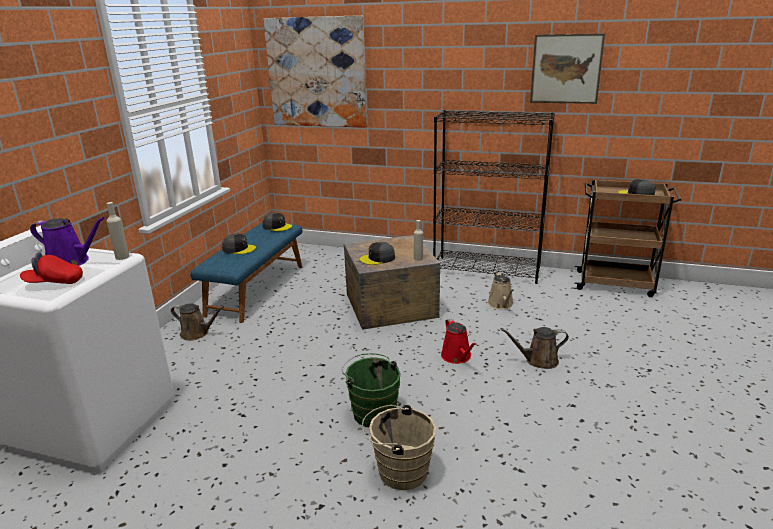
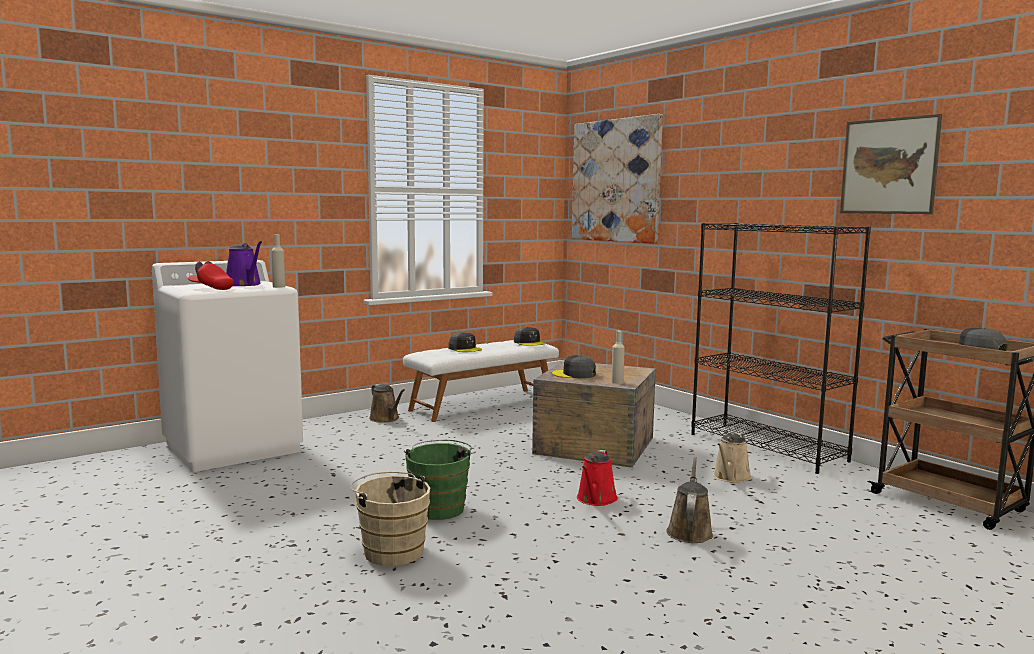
camera: 35 degrees right, 15 degrees down
(256, 289) = (482, 404): blue bench -> white bench
(538, 361) = (689, 531): brown watering can -> brown watering can turned 75 degrees clockwise

